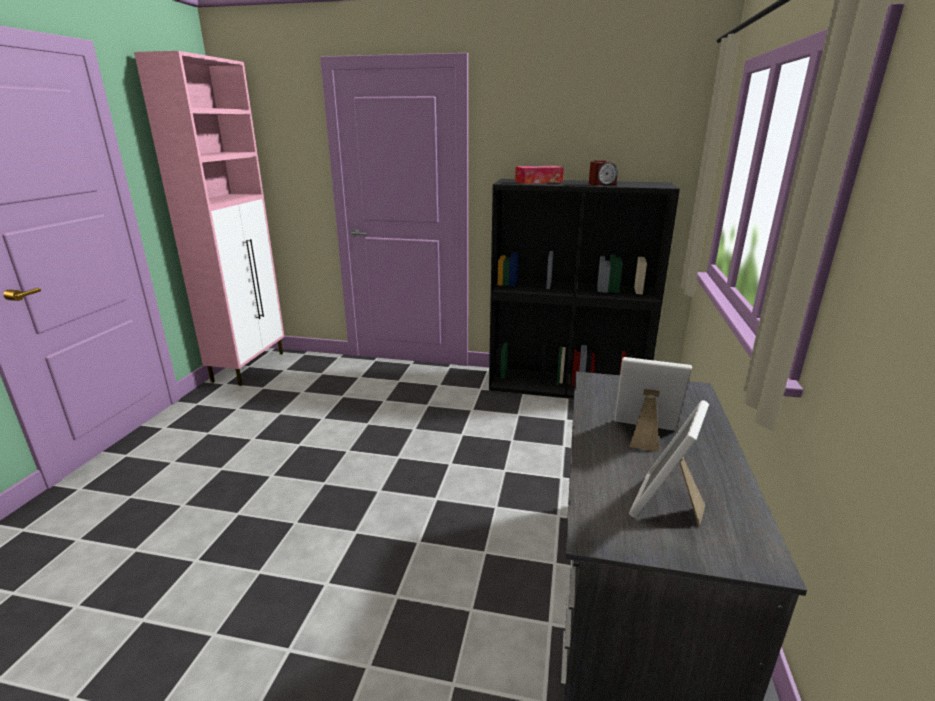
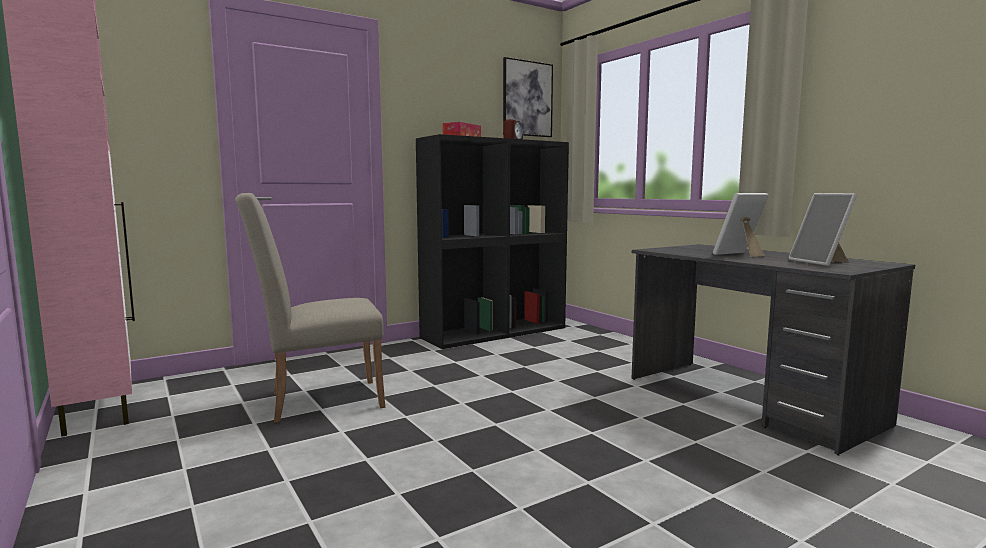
camera: 45 degrees left, 15 degrees down
(332, 409) = (316, 401): none -> beige chair
(661, 121) = (527, 99): none -> picture

